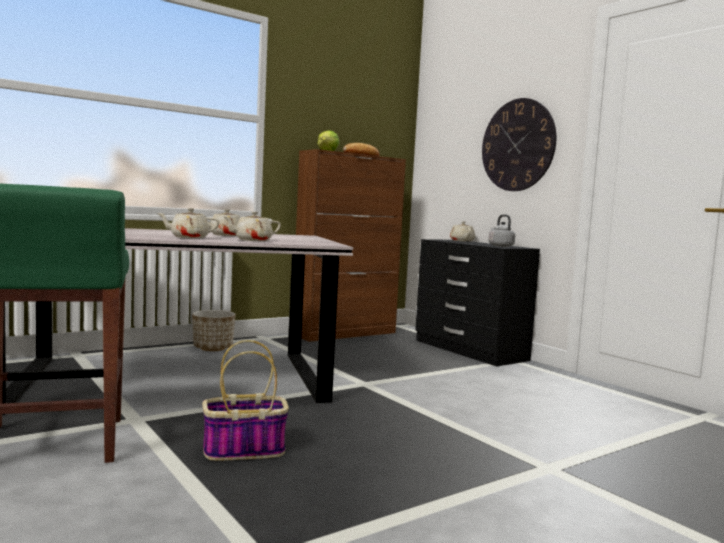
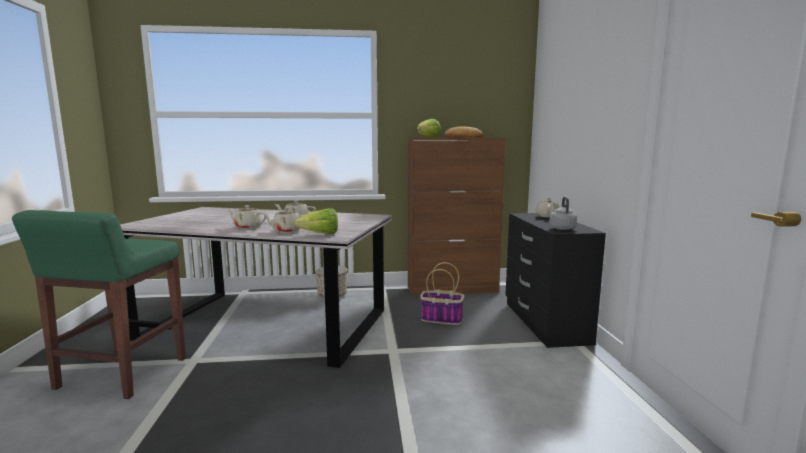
camera: 30 degrees right, 5 degrees up
(243, 450) = (211, 408): basket -> basket (441, 319)
(304, 243) = (320, 234): none -> lettuce
(518, 145) = (595, 122): wall clock -> none

